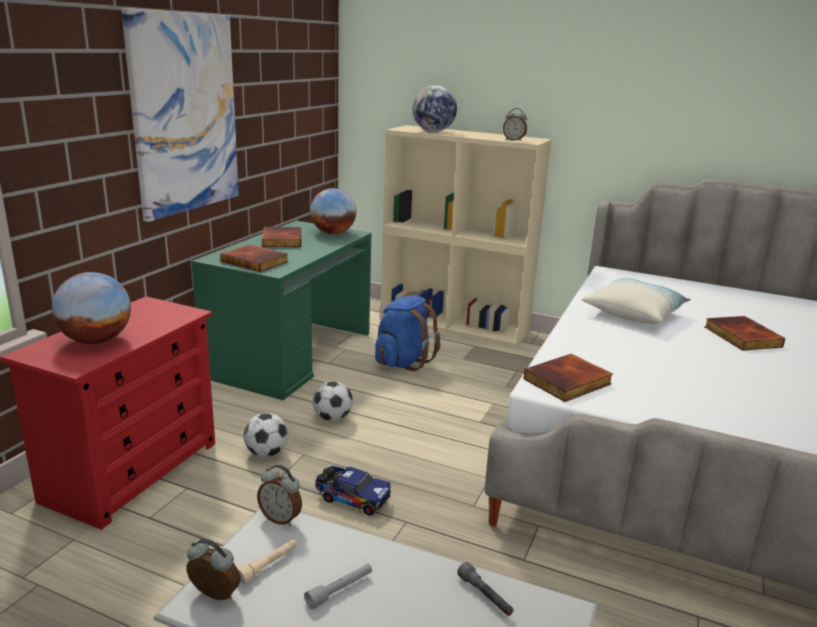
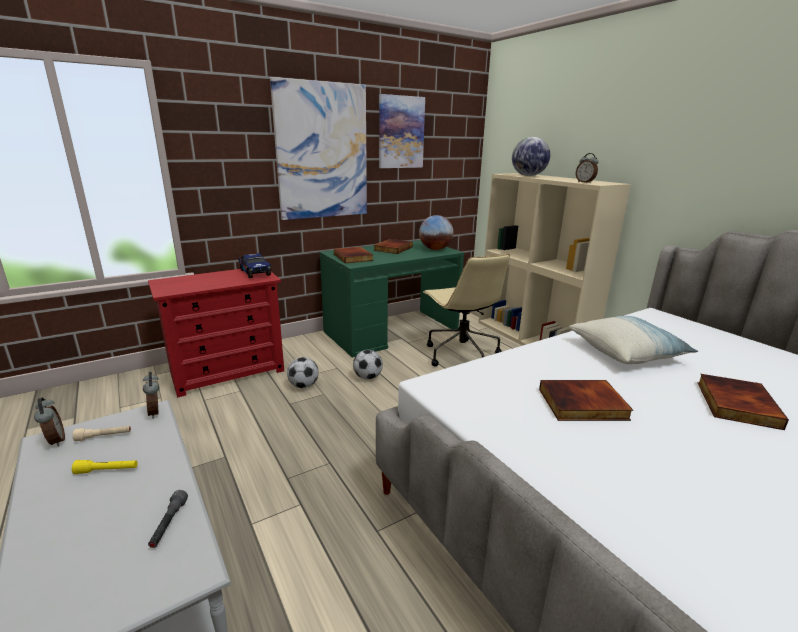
camera: 35 degrees right, 0 degrees up
(96, 341) = (198, 282): globe -> none
(264, 78) = (401, 132): none -> picture
(340, 590) = (107, 471): grey flashlight -> yellow flashlight
(351, 498) = (316, 432): toy truck -> toy truck (255, 272)
(403, 361) = (460, 355): blue backpack -> beige office chair
(568, 382) = (462, 388): book -> book (582, 405)

